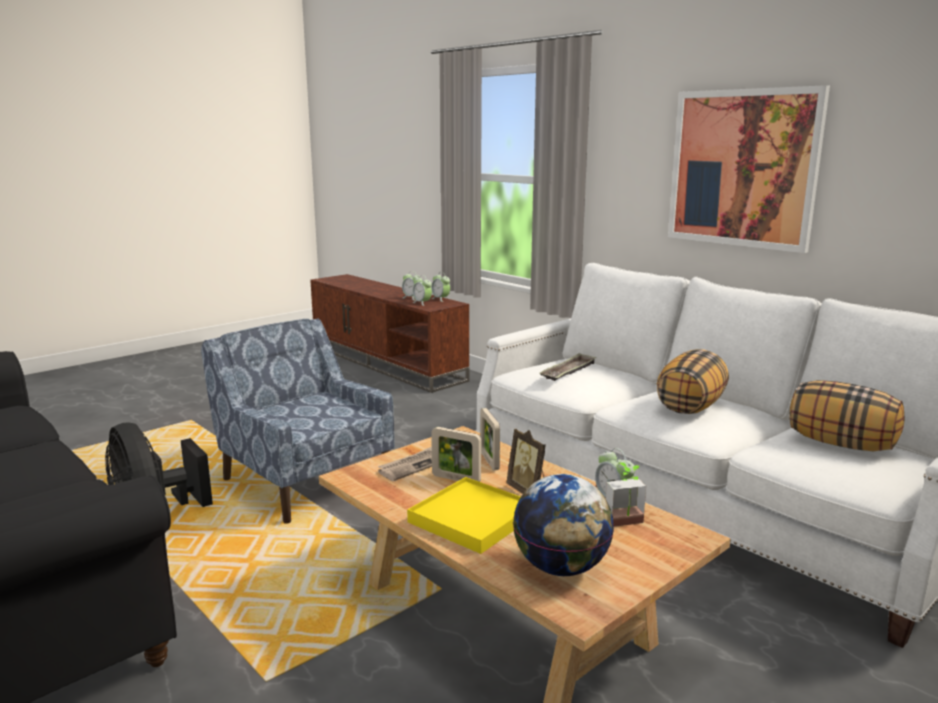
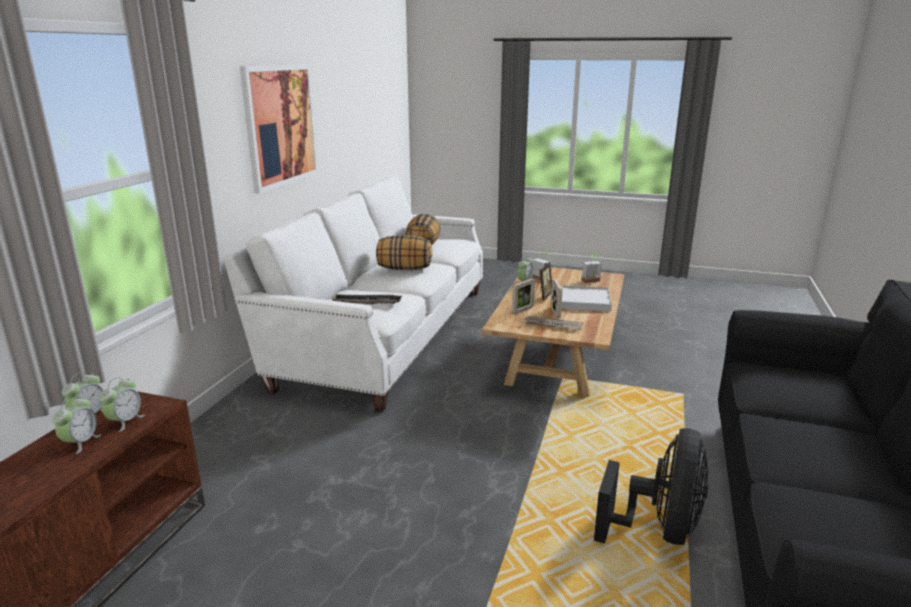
camera: 120 degrees left, 5 degrees up
(305, 480) = (507, 484): blue armchair -> none
(472, 518) = (585, 301): yellow tray -> white tray
(561, 568) = (592, 282): globe -> potted plant

